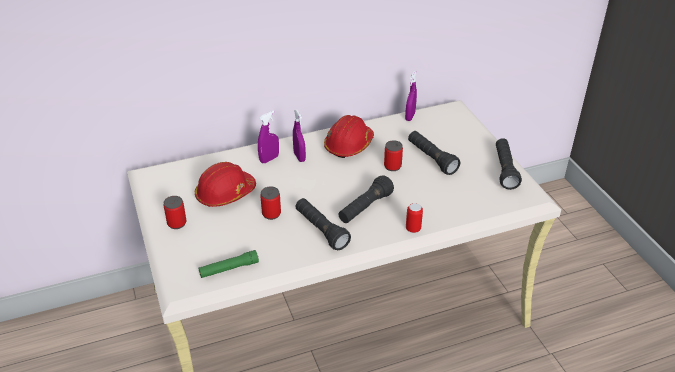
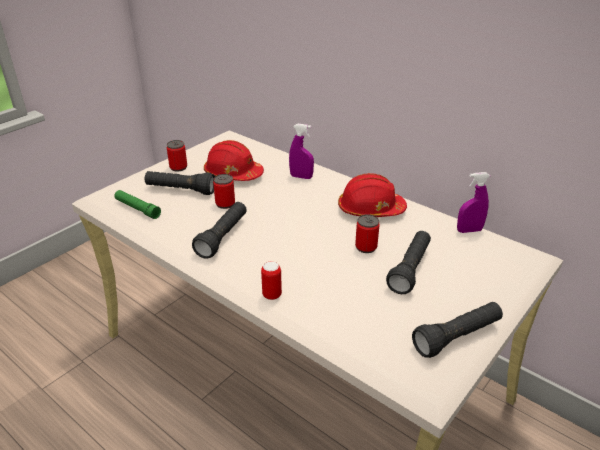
camera: 60 degrees right, 5 degrees down
(299, 157) = (321, 190): purple spray bottle -> none
(365, 208) = (278, 252): black flashlight -> black flashlight (180, 190)

